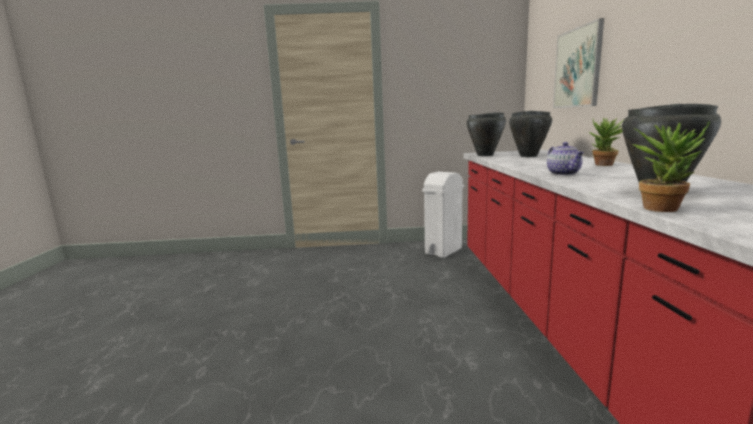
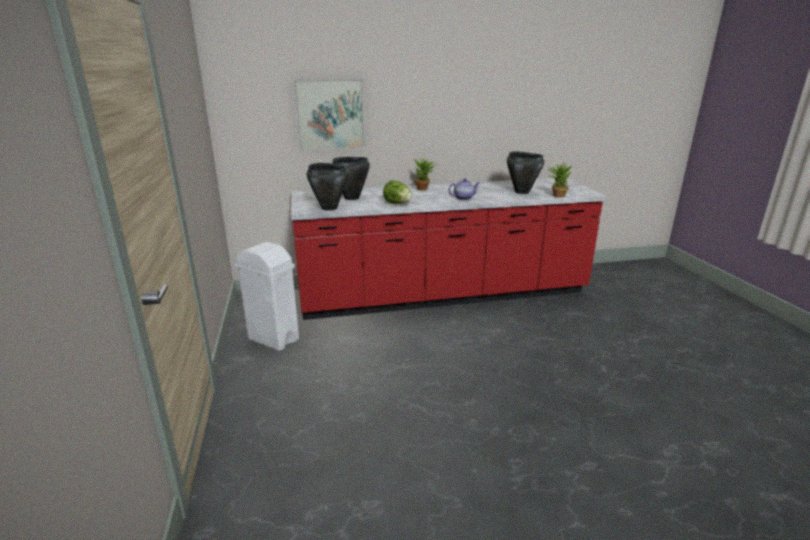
camera: 100 degrees left, 10 degrees up
(512, 162) = (398, 204): none -> lettuce

